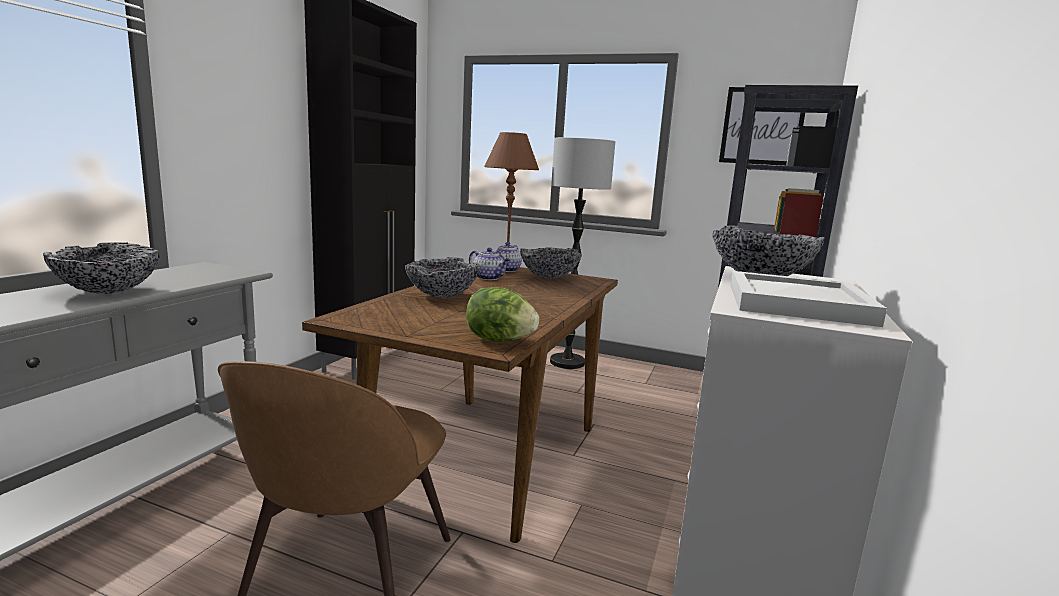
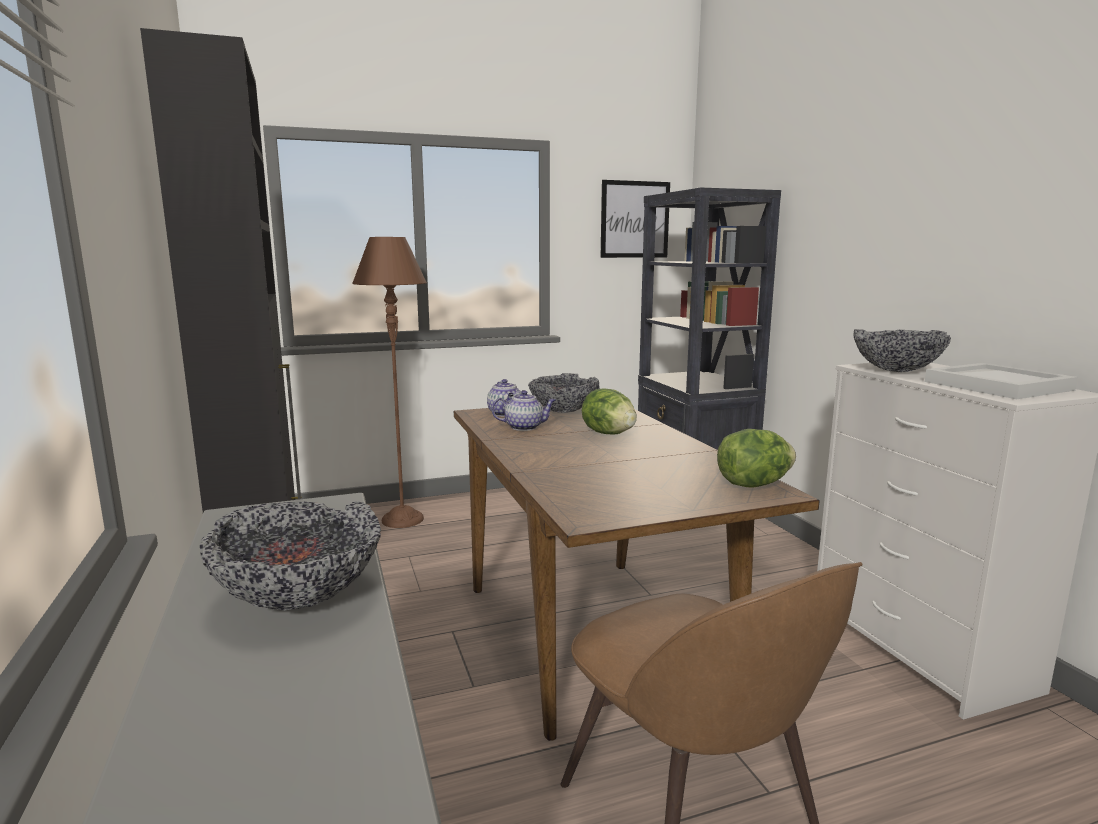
camera: 40 degrees left, 0 degrees up
(441, 296) = (563, 460): bowl -> none
(525, 293) = (608, 434): none -> lettuce
(567, 362) = (489, 509): floor lamp -> none

